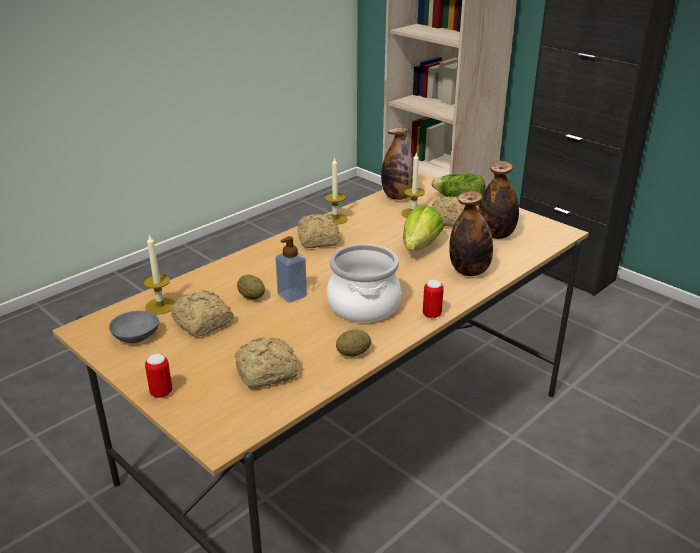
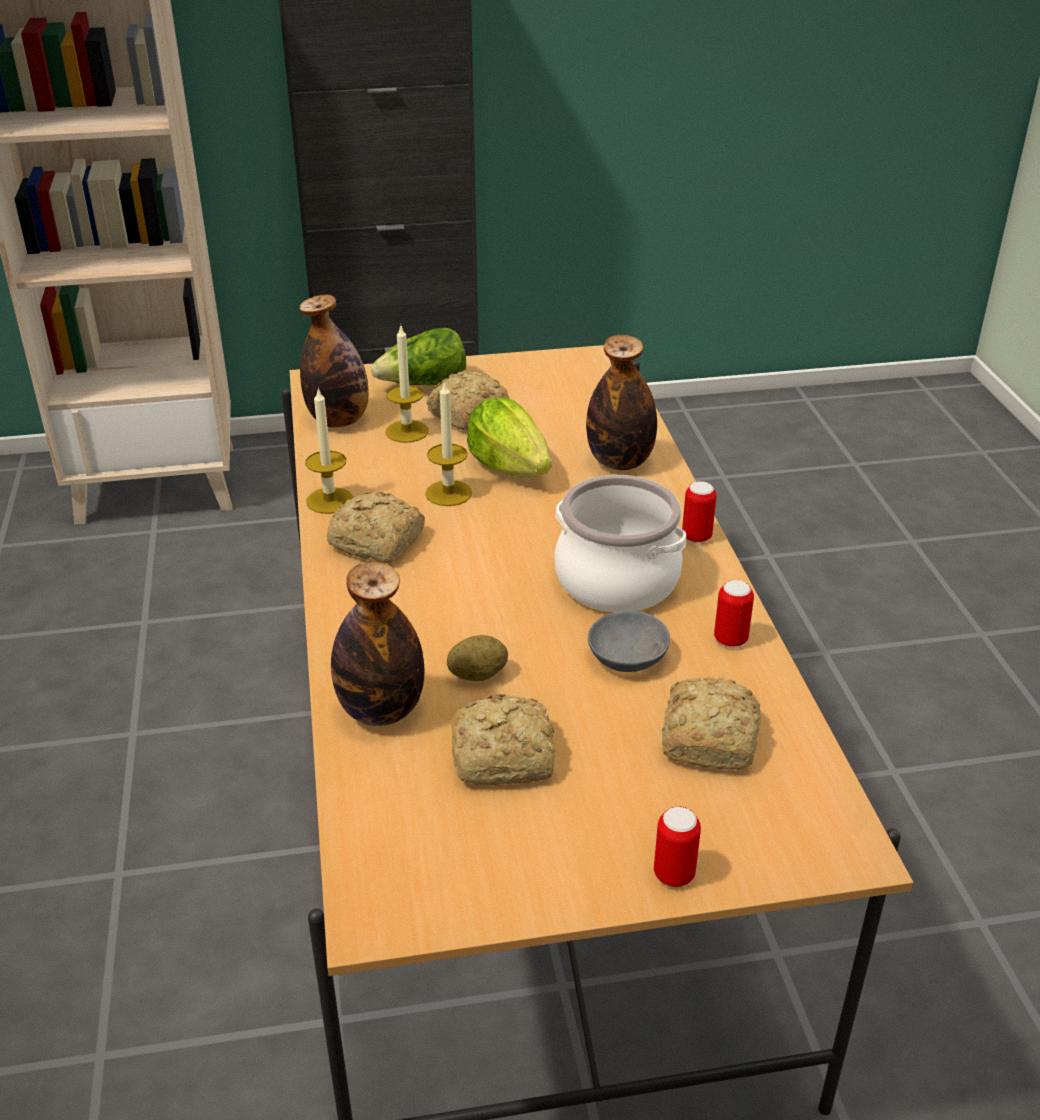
camera: 55 degrees left, 5 degrees up
(137, 334) = (465, 849): grey bowl -> grey bowl (625, 655)
(160, 306) = (396, 789): candle -> candle (448, 493)
(292, 295) = (518, 633): soap dispenser -> none
(353, 353) = (730, 640): potato -> can
(496, 235) = (550, 401): bottle -> bottle (381, 710)

